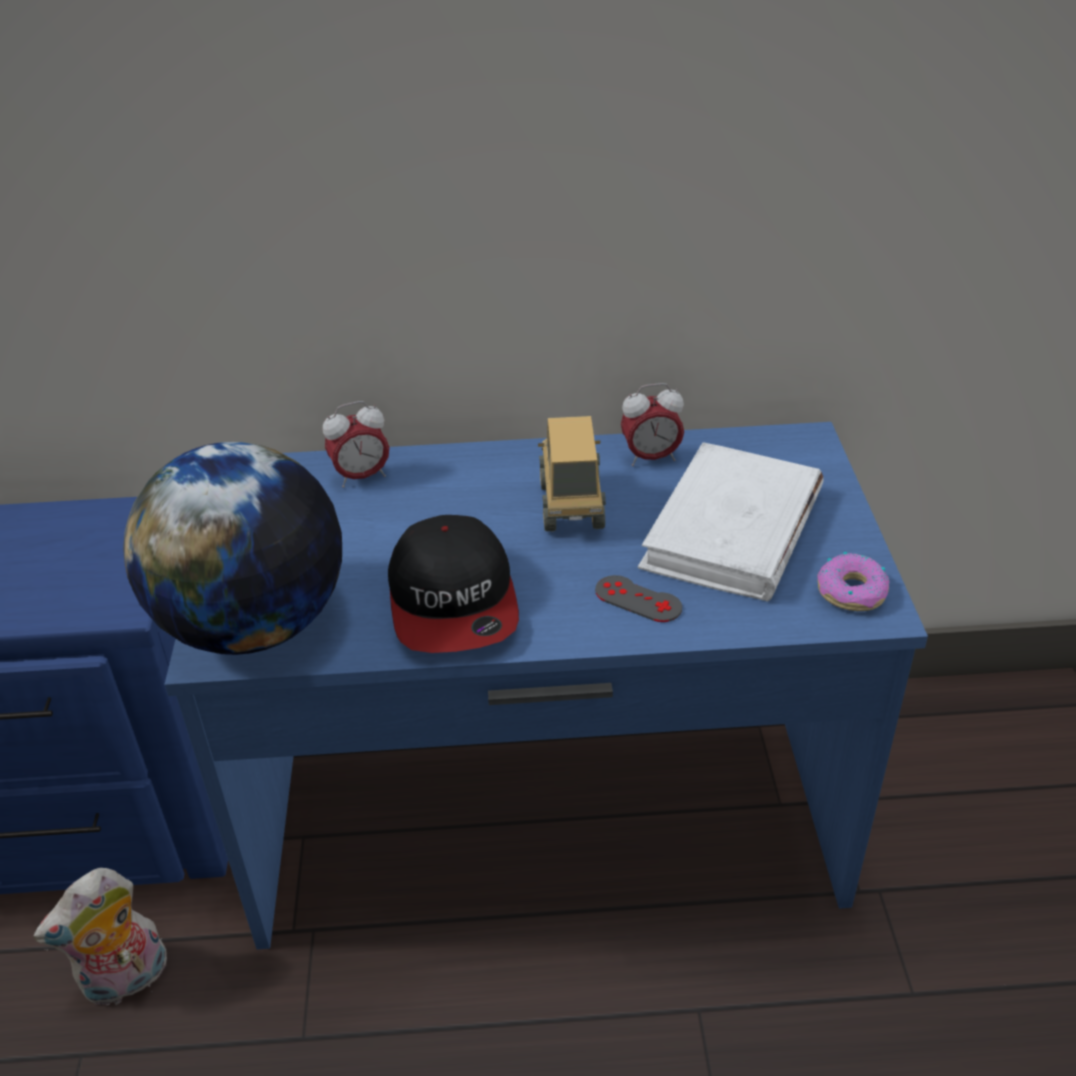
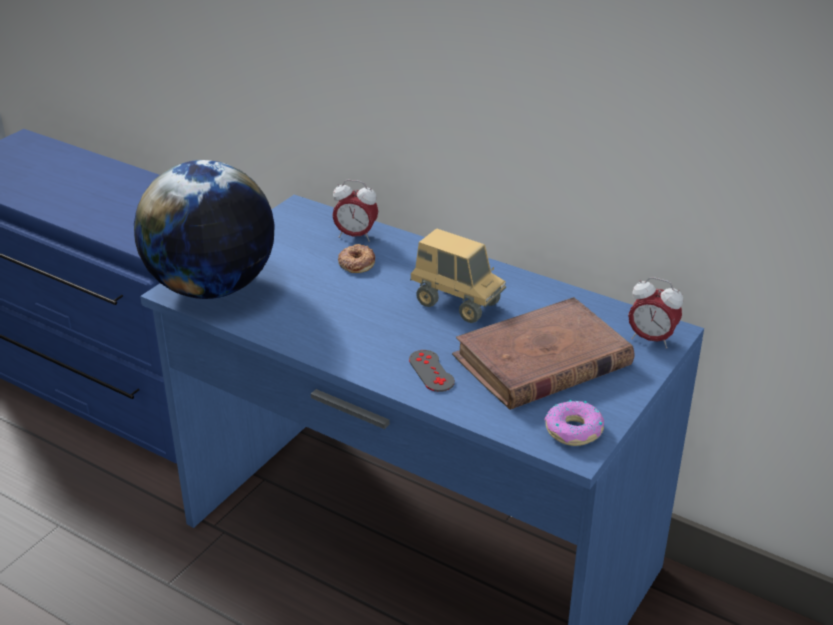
camera: 35 degrees right, 5 degrees down
(126, 981) = (110, 501): plush toy -> none
(401, 509) = (356, 263): none -> donut
(454, 601) = (326, 323): cap -> none
(571, 507) = (457, 304): toy truck -> toy truck turned 90 degrees clockwise
(651, 458) = (544, 297): alarm clock -> alarm clock (651, 339)
(732, 530) = (541, 361): white book -> brown book

